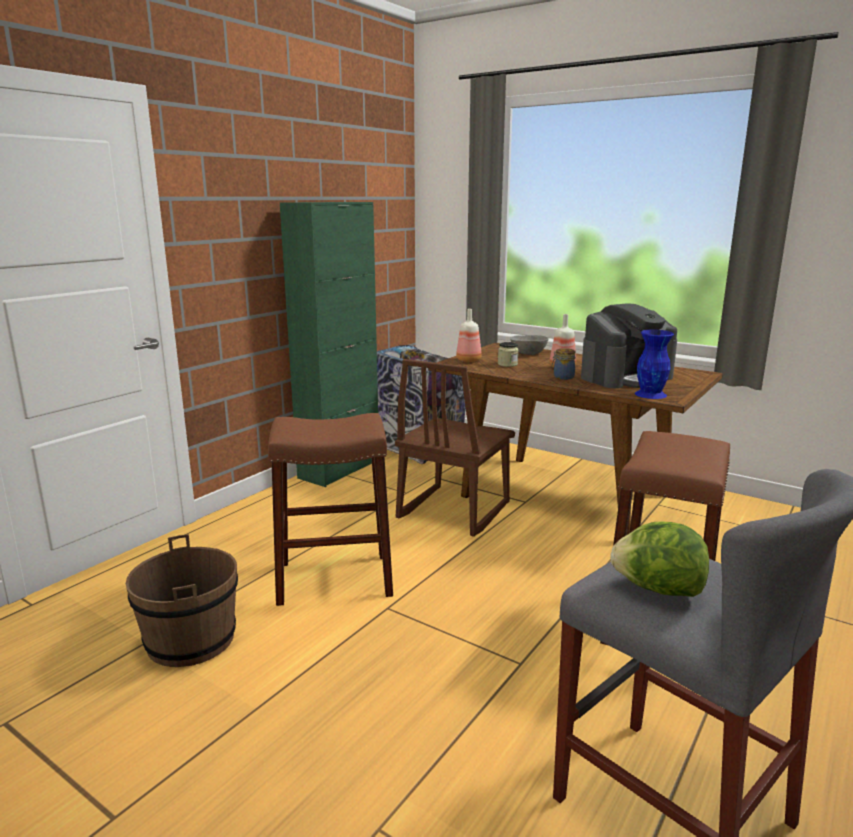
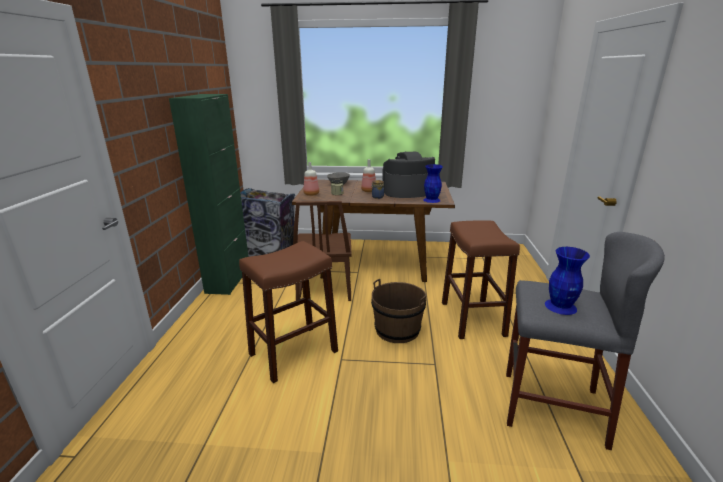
camera: 30 degrees left, 5 degrees up
(191, 640) = (237, 428): brown bucket -> brown bucket (397, 330)
(626, 377) = (407, 191): coffee machine -> coffee machine turned 135 degrees counterclockwise
(658, 589) = (561, 307): lettuce -> blue vase

